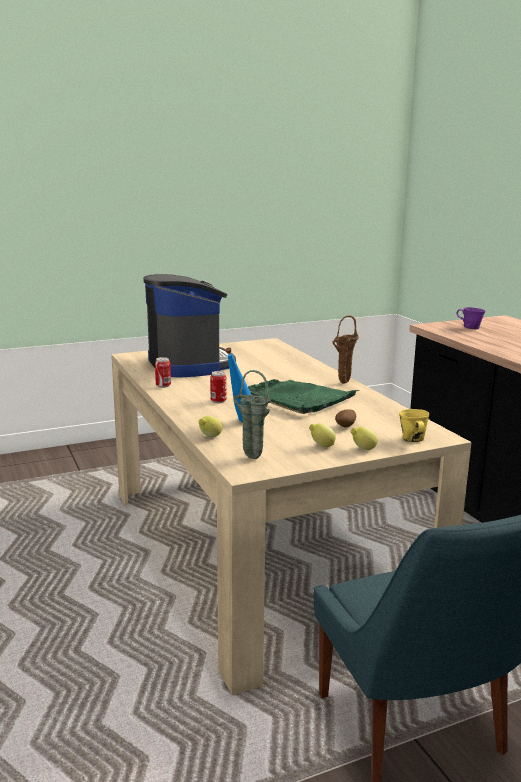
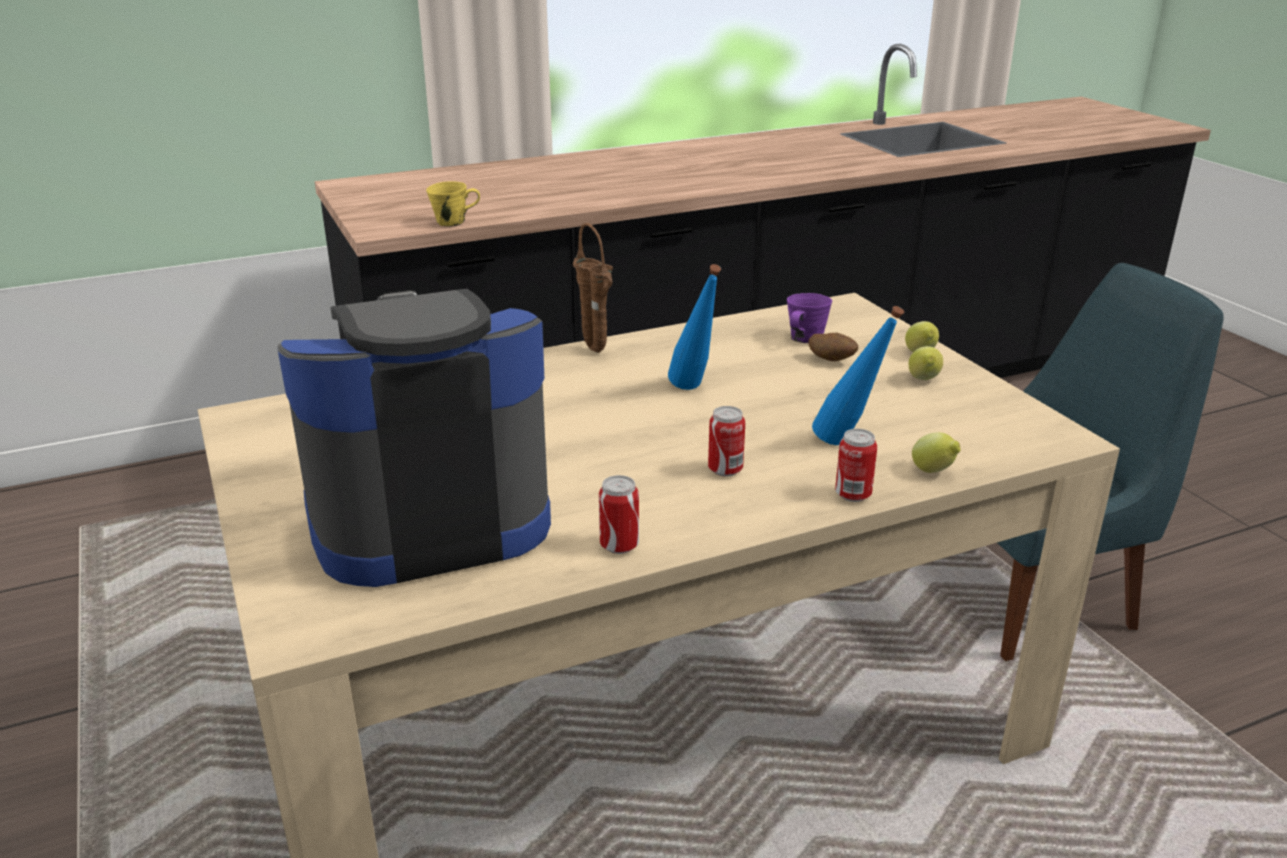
camera: 90 degrees left, 10 degrees up
(191, 420) = (853, 494): none -> can
(250, 457) = (1005, 434): green vase -> none
(299, 398) = (694, 391): green tray -> blue bottle
(413, 439) = (865, 322): yellow mug -> yellow mug (453, 222)
(470, 327) = (403, 208): purple mug -> purple mug (805, 339)

